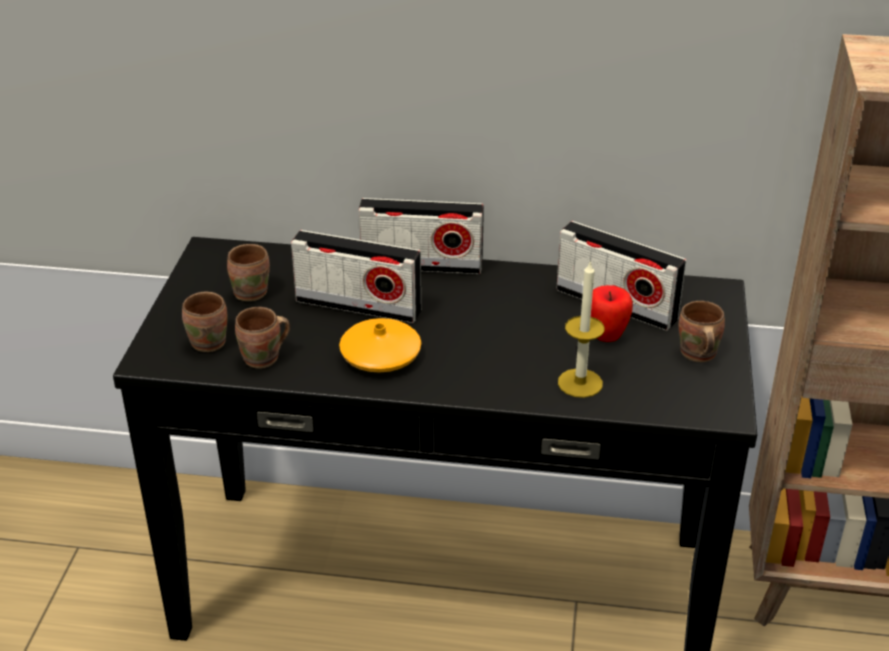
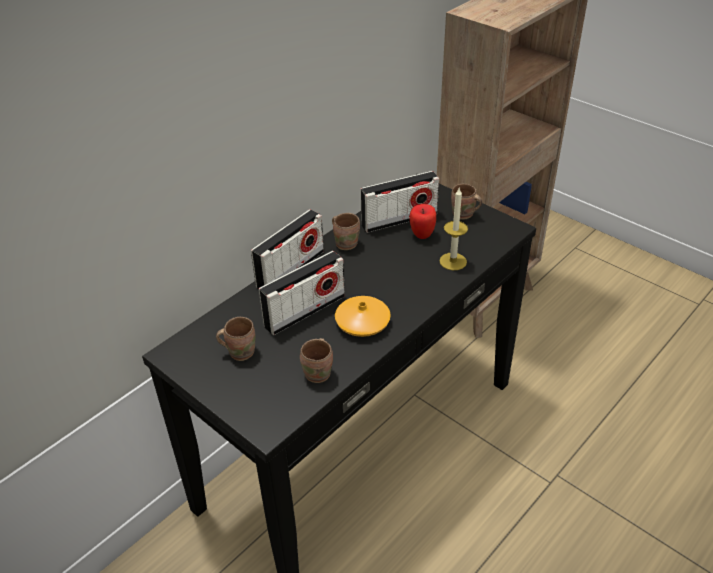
camera: 55 degrees left, 5 degrees up
(211, 342) = (277, 391): brown mug -> brown mug (346, 243)

